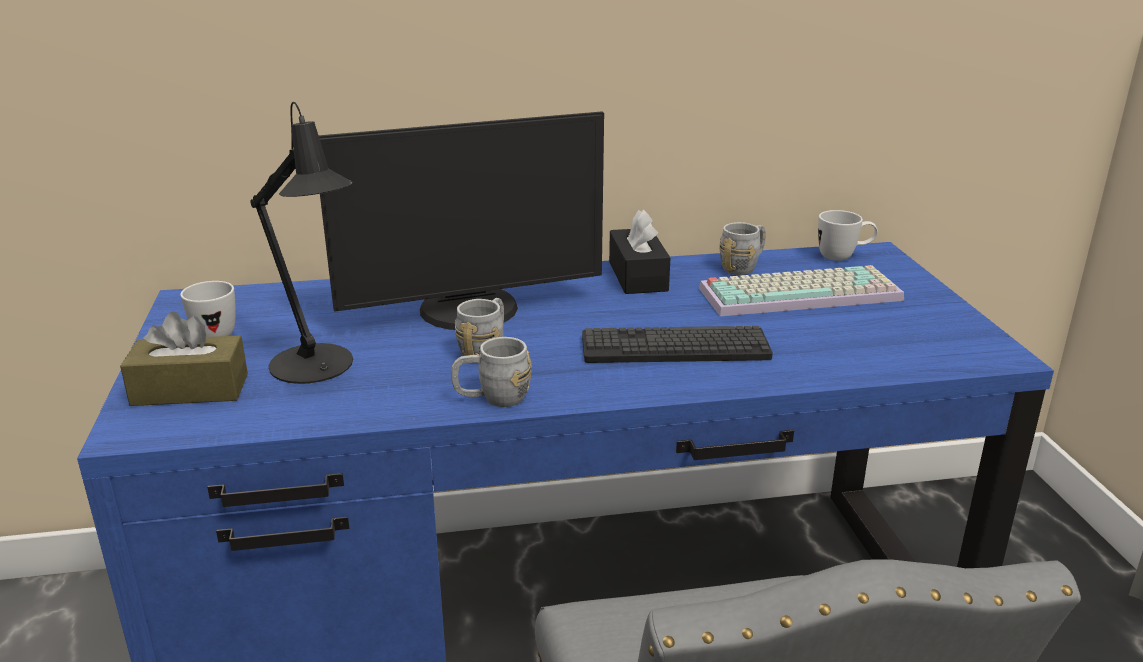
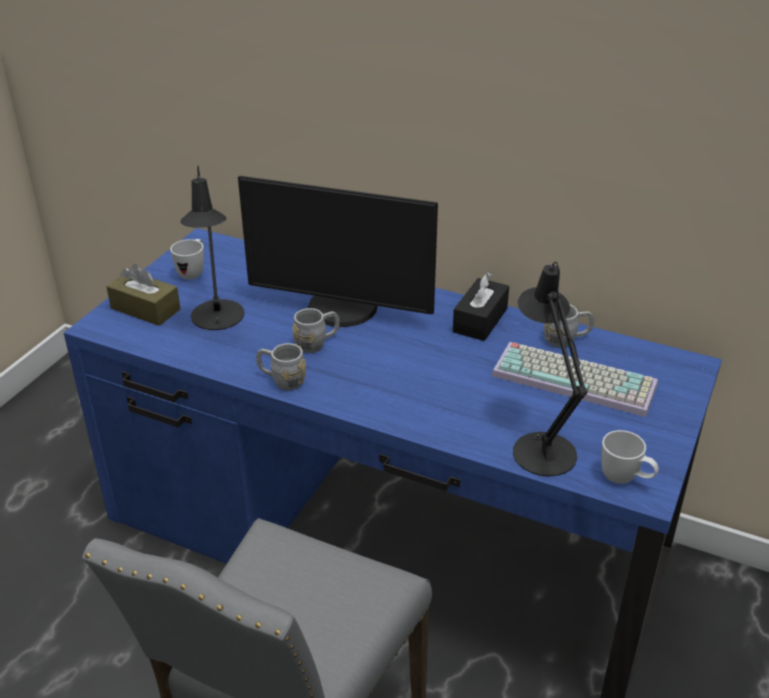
camera: 35 degrees right, 10 degrees up
(675, 347) = (429, 388): keyboard -> none
(843, 257) = (657, 360): white mug -> white mug (625, 479)
(858, 356) = (540, 447): none -> black table lamp

